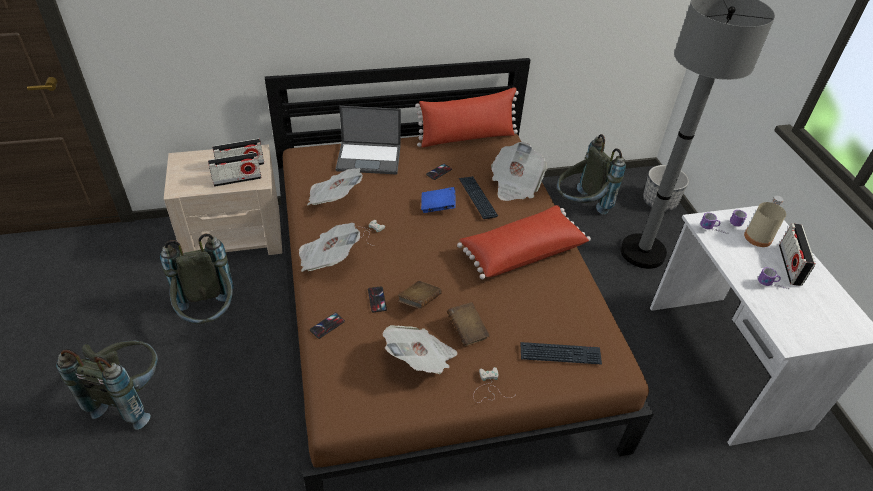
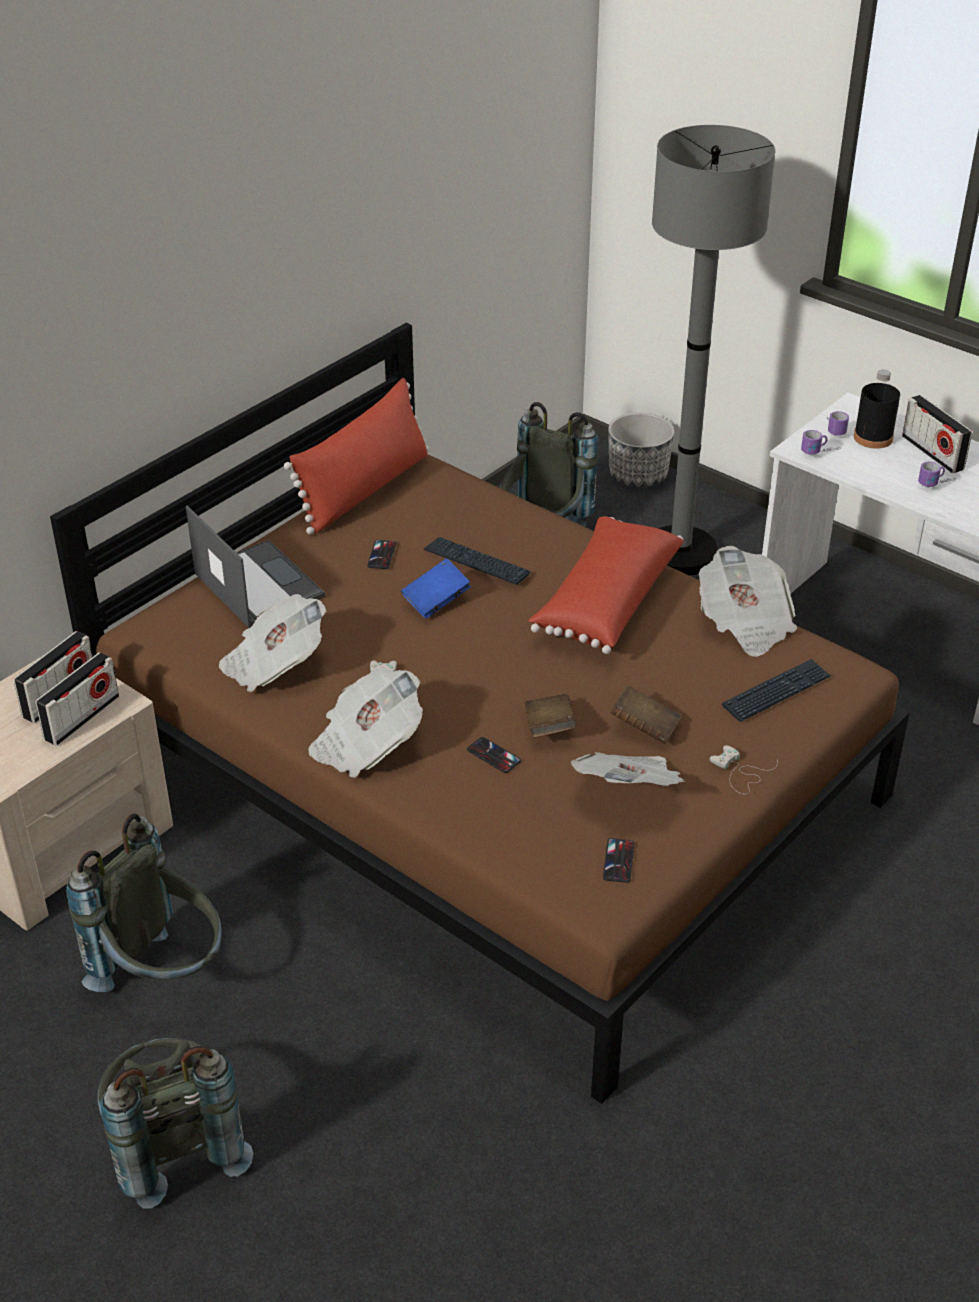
camera: 35 degrees left, 5 degrees down
(327, 325) = (468, 821): phone -> phone (618, 861)
(370, 158) = (257, 584): laptop -> laptop turned 90 degrees counterclockwise
(515, 185) = (504, 522): newspaper -> newspaper (745, 623)
(758, 237) = (873, 438): beige bottle -> black bottle

